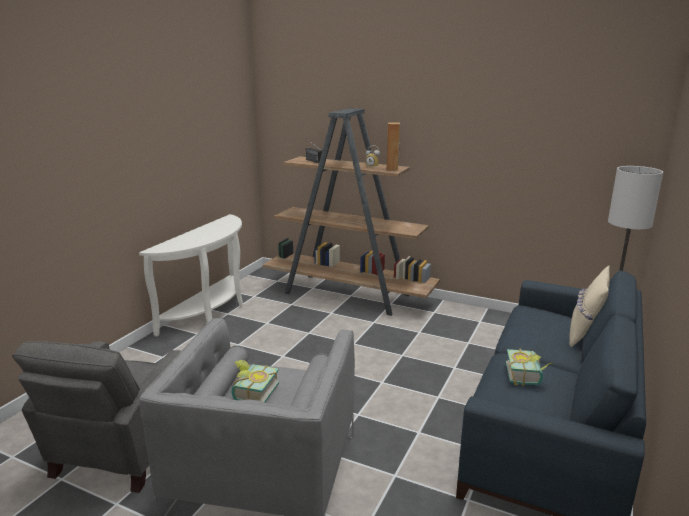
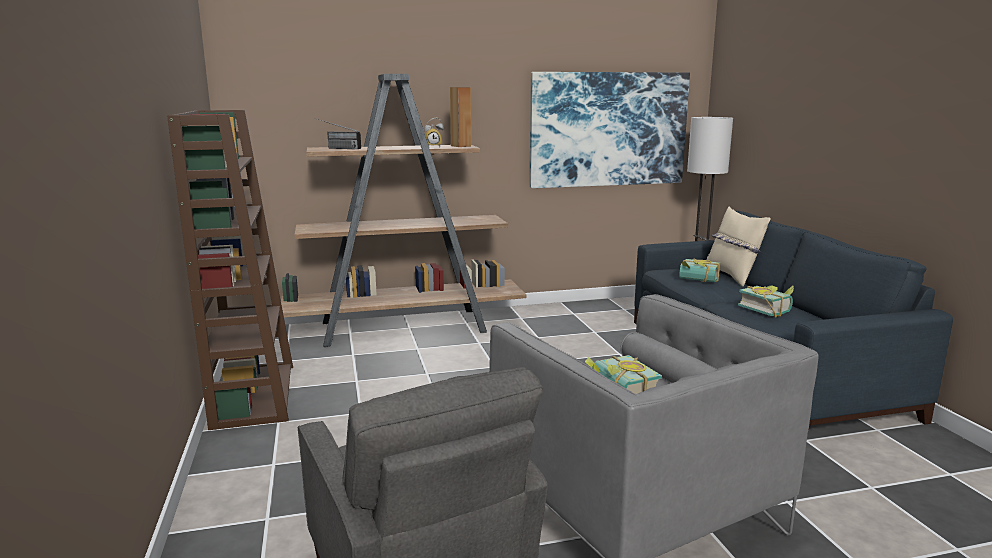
camera: 40 degrees left, 5 degrees down
(211, 312) = (253, 394): white console table -> brown bookcase
(532, 328) = (697, 281): none -> book
(545, 166) = (608, 129): none -> picture

